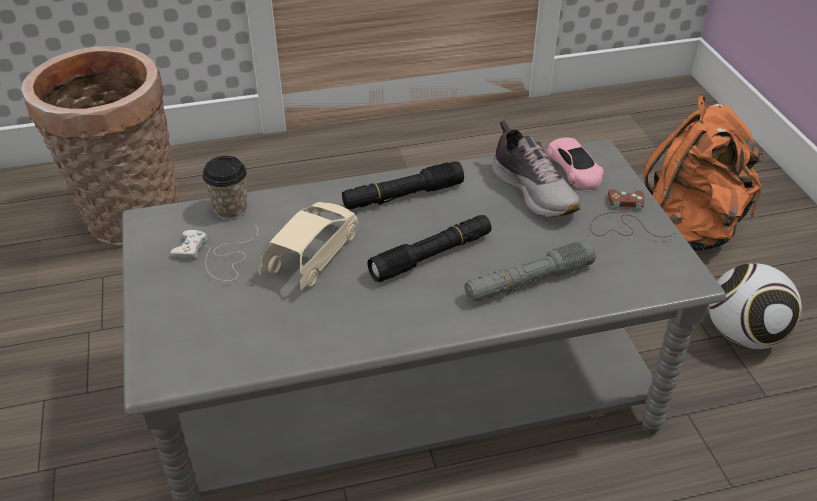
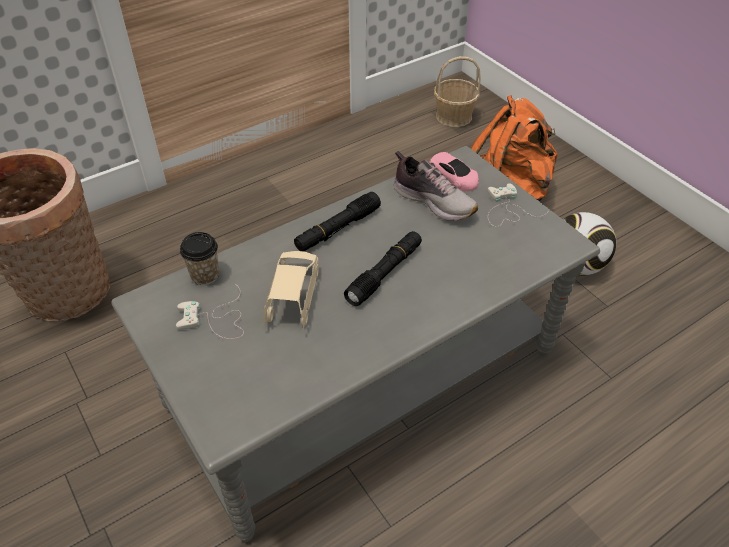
camera: 20 degrees left, 5 degrees up
(528, 282) = (465, 275): grey flashlight -> none
(622, 220) = (506, 209): brown game controller -> white game controller
(656, 124) = (453, 116): none -> basket

